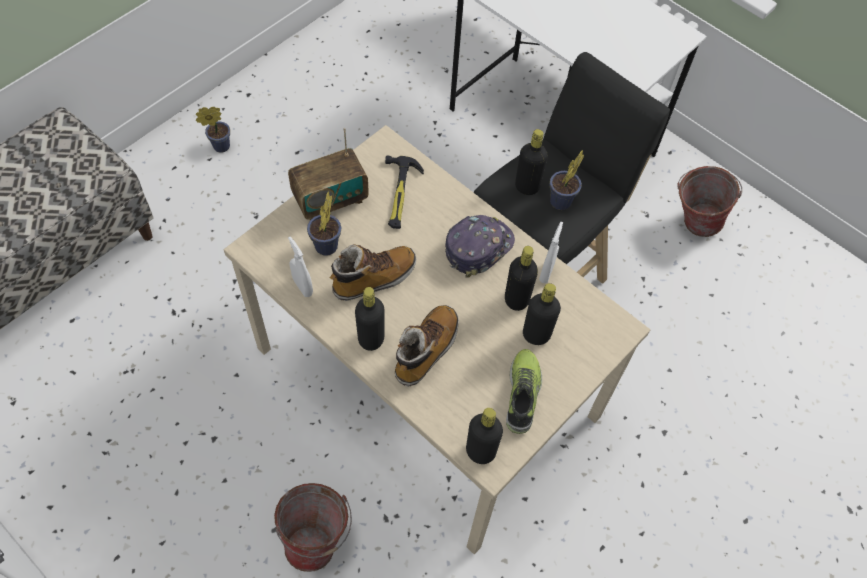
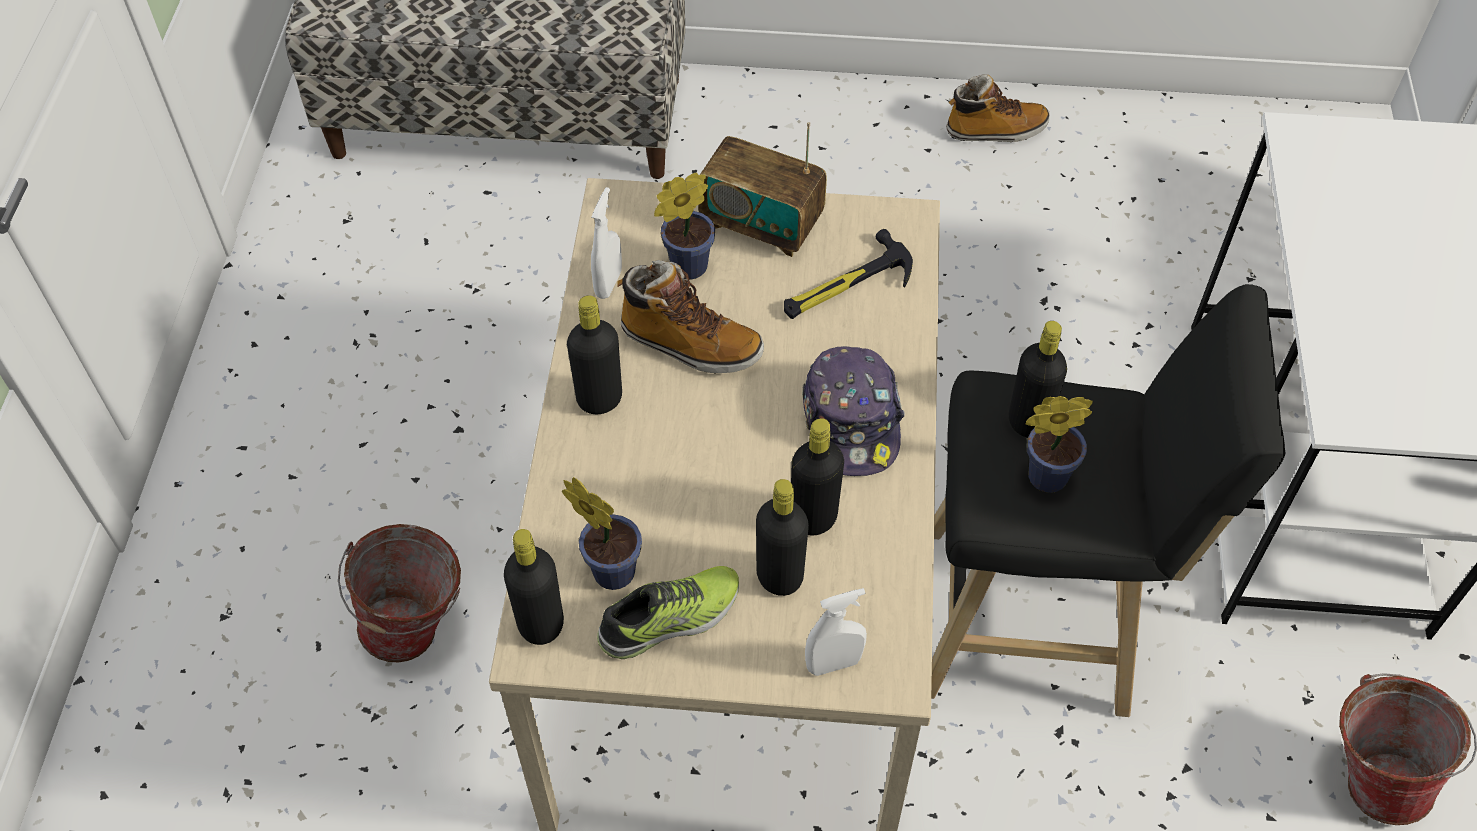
camera: 55 degrees right, 5 degrees down
(219, 146) = (849, 143): potted plant -> potted plant (609, 569)
(426, 350) = (637, 467): boot -> boot (995, 130)
(478, 247) = (852, 421): cap -> cap turned 75 degrees clockwise
(546, 272) = (893, 525): white spray bottle -> white spray bottle (833, 664)

